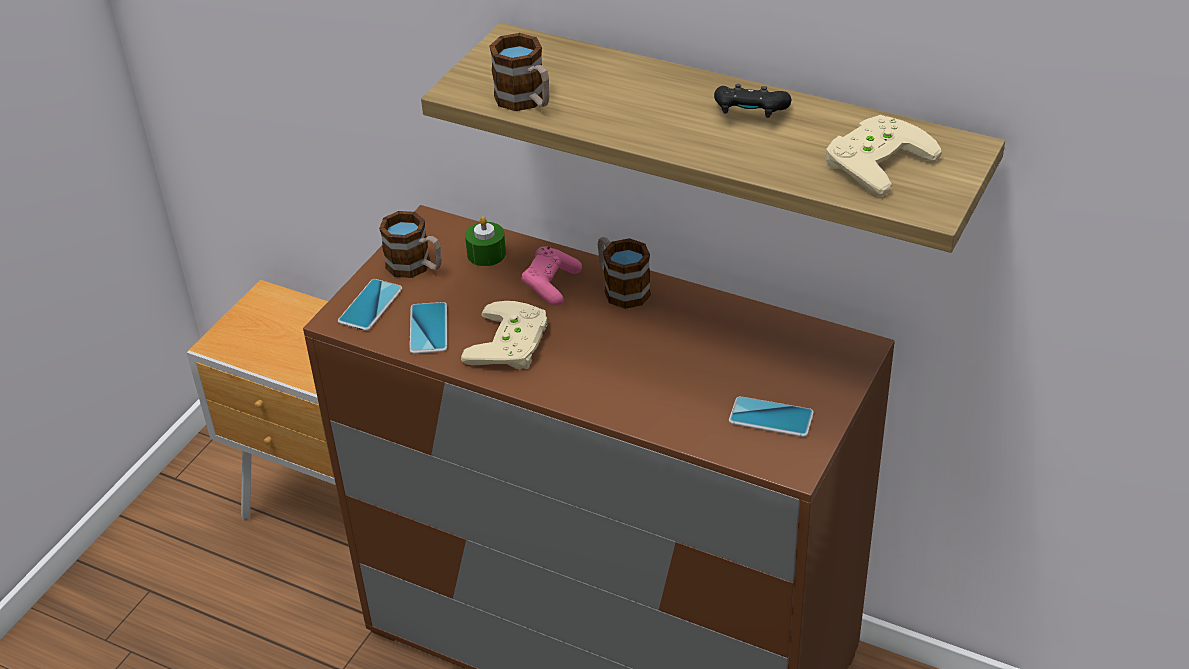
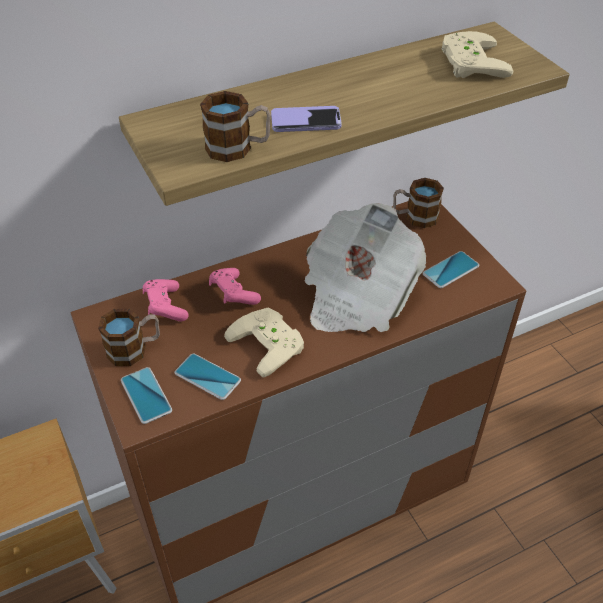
camera: 55 degrees left, 5 degrees up
(486, 254) = (165, 307): green candle -> pink game controller
(616, 115) = (306, 121): none -> phone
(621, 288) = (273, 266): mug -> mug (415, 217)
(647, 367) = (357, 295): none -> newspaper
(749, 114) = (370, 77): black game controller -> none

